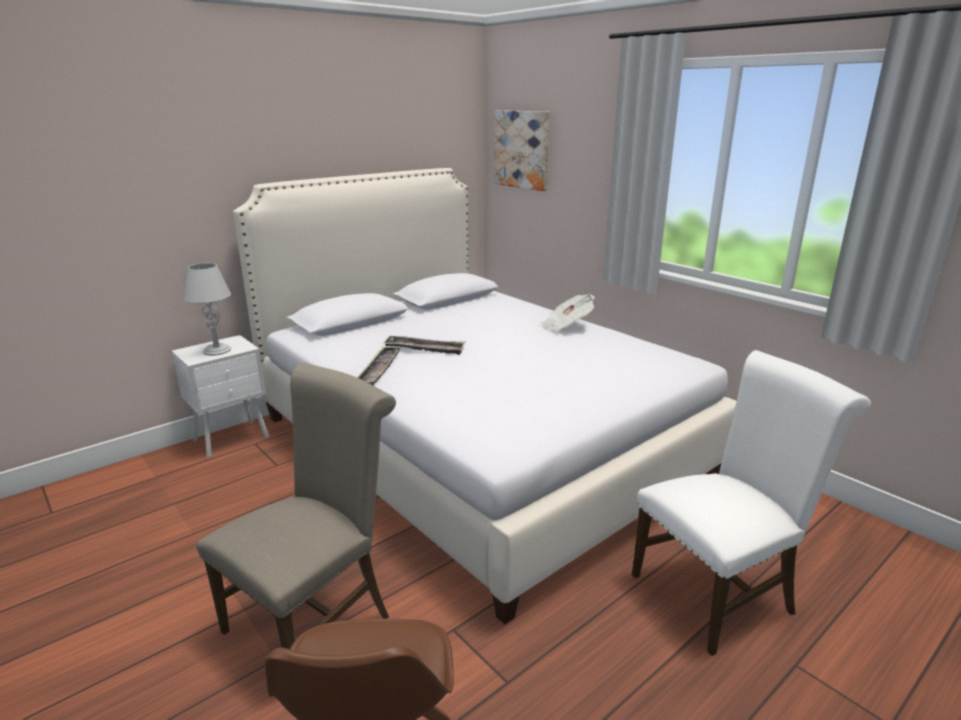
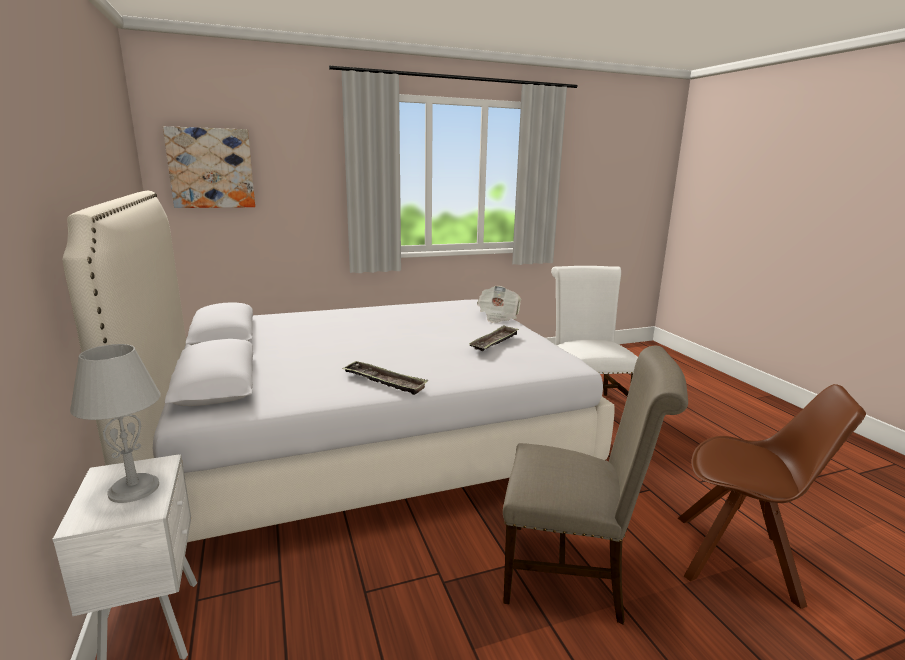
camera: 70 degrees left, 5 degrees down
(315, 618) = (574, 572): beige chair -> beige chair turned 135 degrees clockwise
(424, 349) = (356, 358): tray -> tray (494, 342)
(566, 326) = (368, 312): newspaper -> newspaper (498, 316)

